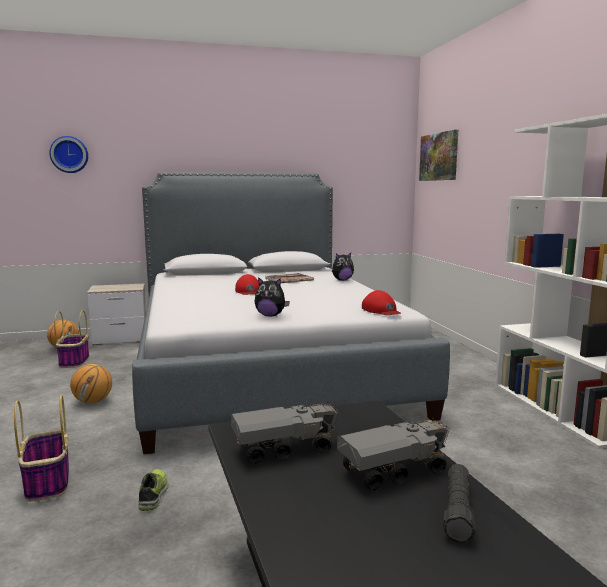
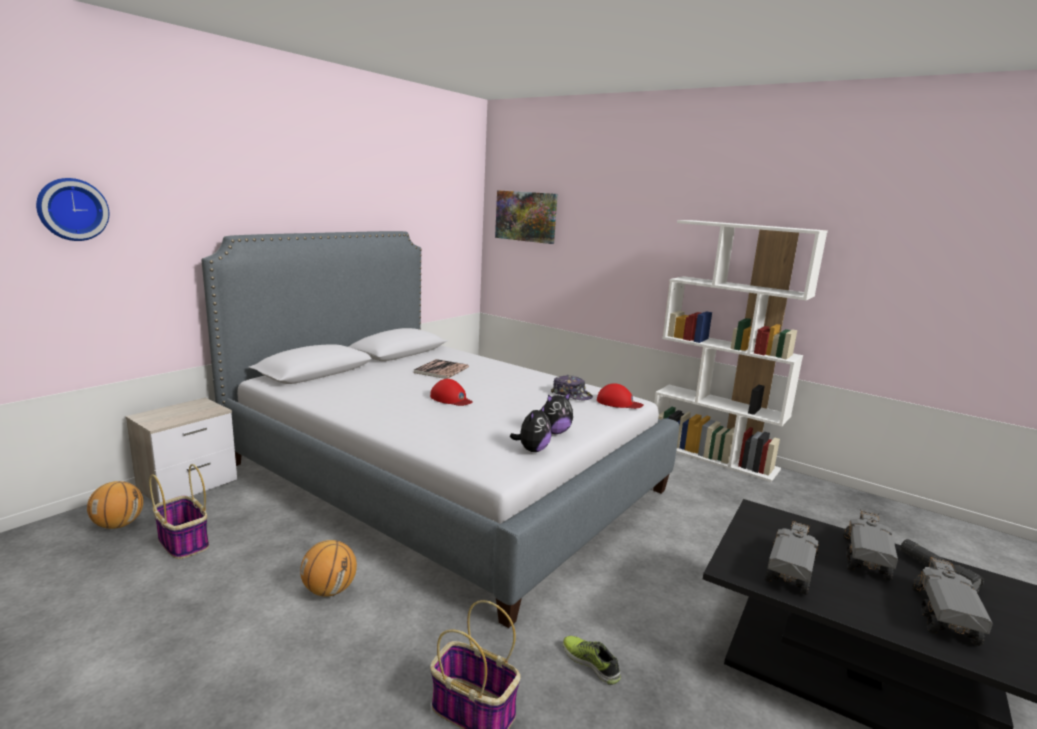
camera: 40 degrees left, 5 degrees up
(342, 280) = (493, 363): plush toy -> plush toy (532, 450)
(352, 301) = (571, 395): none -> cap
(359, 536) = (943, 615): none -> toy truck

